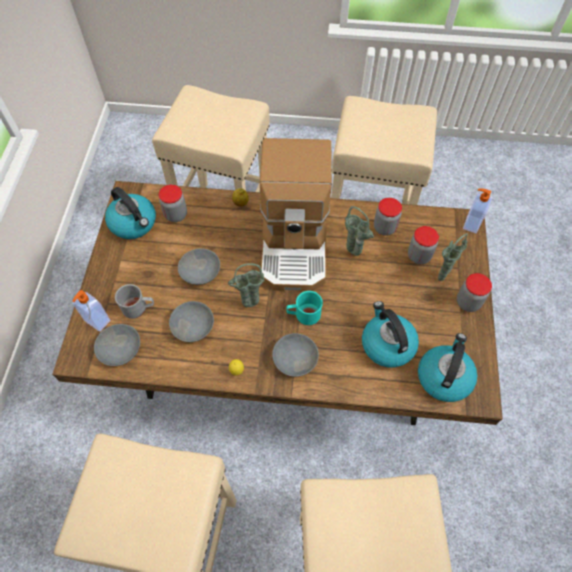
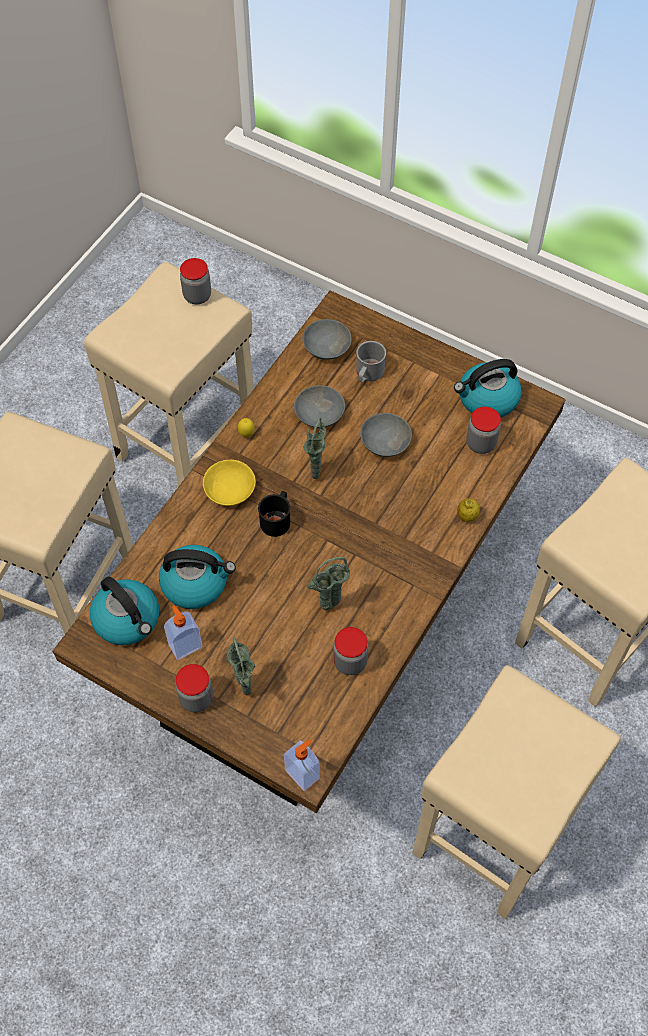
camera: 115 degrees right, 0 degrees up
(97, 321) = (370, 336): soap dispenser -> soap dispenser (185, 645)
(295, 243) = (377, 551): coffee machine -> none
(295, 360) = (229, 489): grey bowl -> yellow bowl
(303, 314) = (277, 519): turquoise mug -> black mug
(419, 256) = (288, 679): jar -> jar (197, 296)

